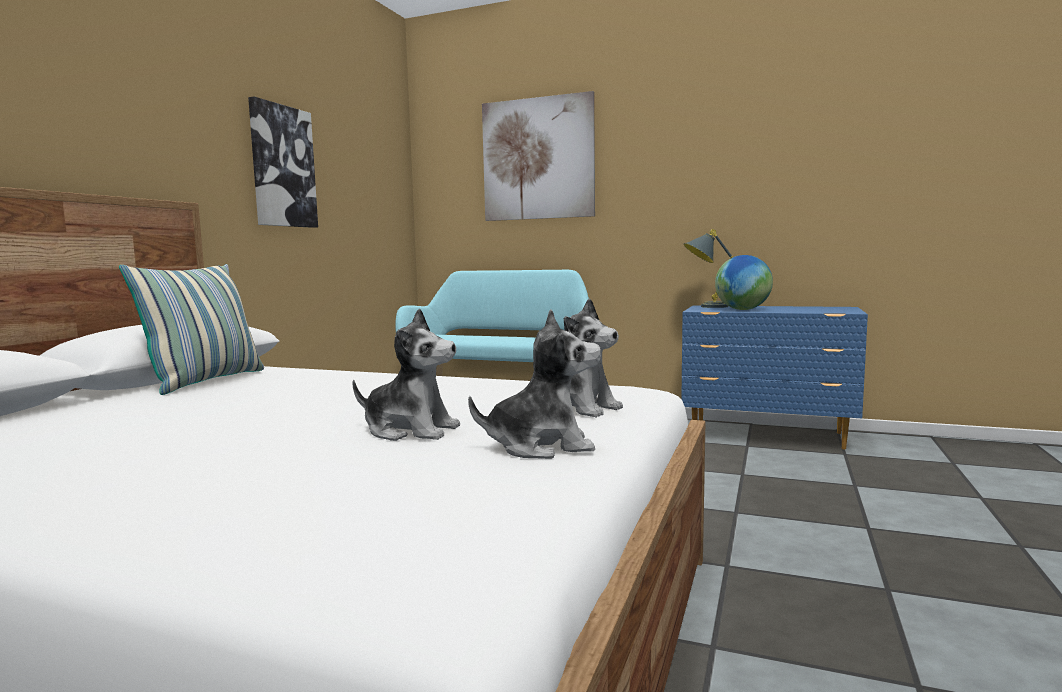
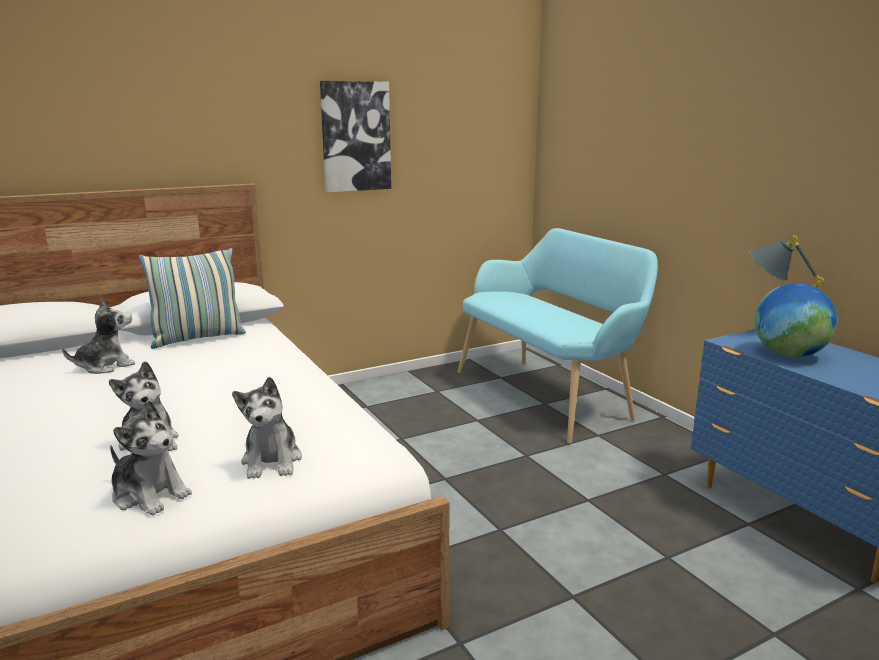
camera: 40 degrees right, 10 degrees up
(134, 413) = (105, 366): none -> plush toy
(538, 159) = (639, 112): picture -> none

